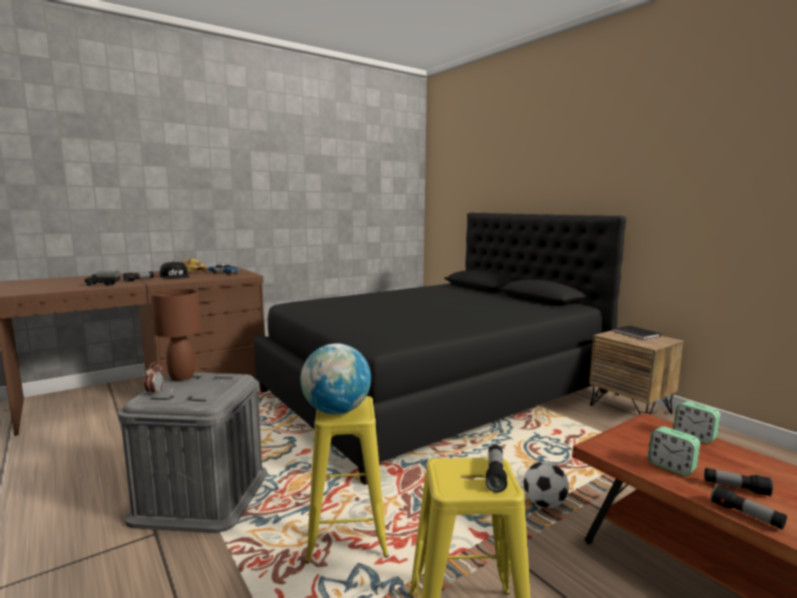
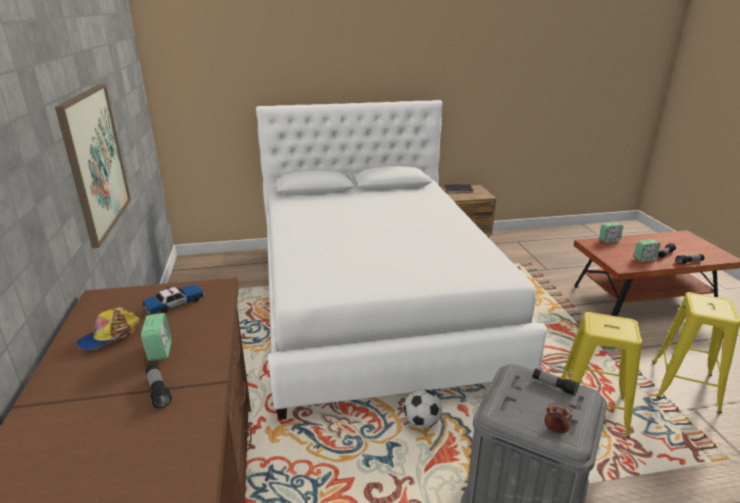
camera: 65 degrees left, 15 degrees up
(102, 284) = (174, 436): toy truck -> none
(175, 276) = (160, 351): black cap -> alarm clock
(182, 377) = (508, 410): brown table lamp -> none
(297, 213) = (95, 161): none -> picture
(336, 411) = (618, 330): globe -> none
(435, 391) = (375, 304): black bed -> white bed
(495, 475) = (709, 299): flashlight -> flashlight (554, 386)
(544, 504) = (571, 319): football -> football (422, 422)

